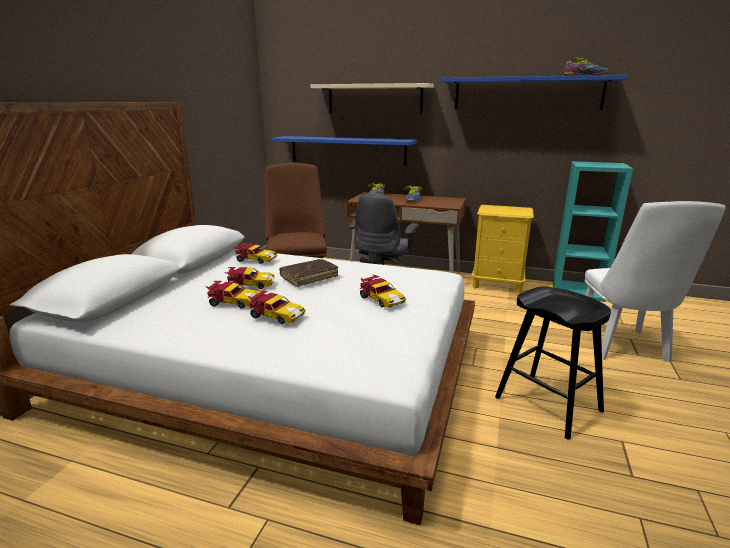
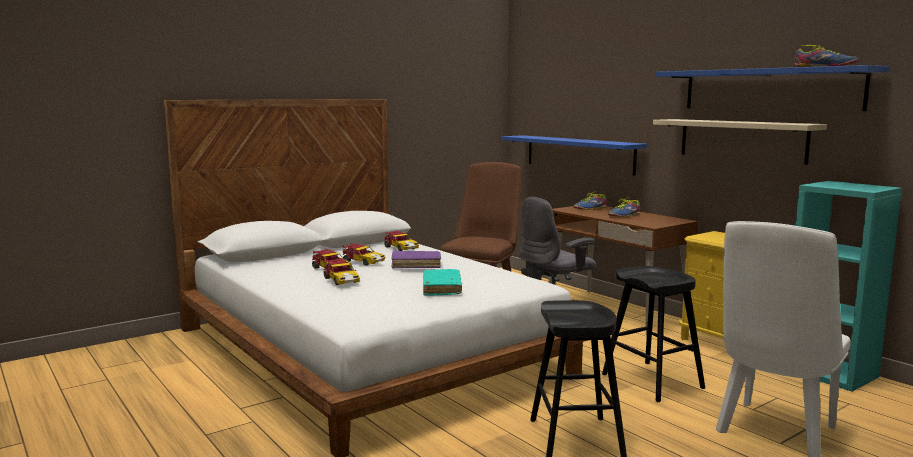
camera: 35 degrees right, 10 degrees down
(309, 277) = (416, 265): brown book -> purple book
(374, 98) = (606, 95): beige shelf -> beige shelf (741, 140)
(381, 300) = (442, 288): toy car -> turquoise book
(509, 329) = (652, 381): none -> black stool

